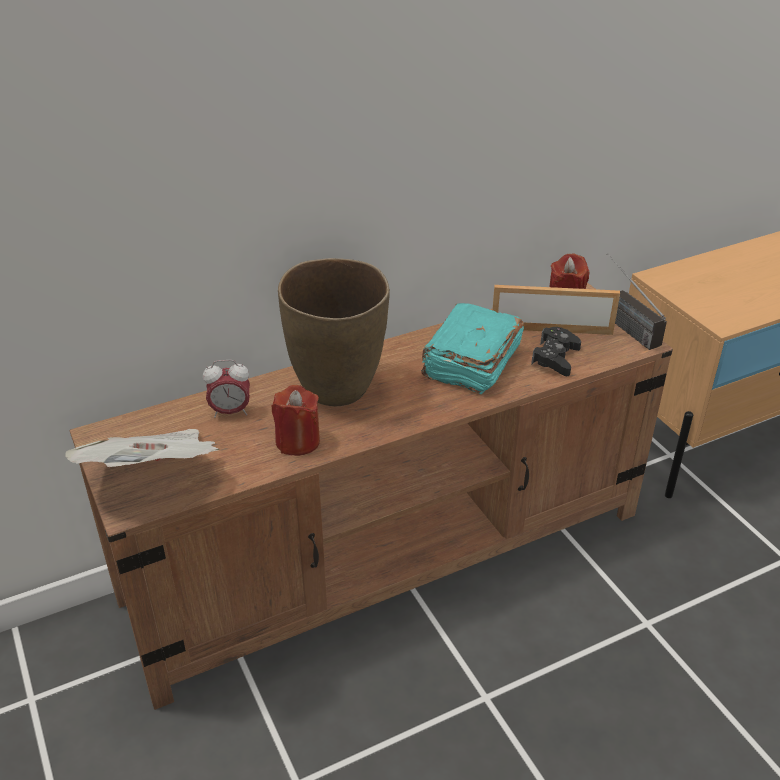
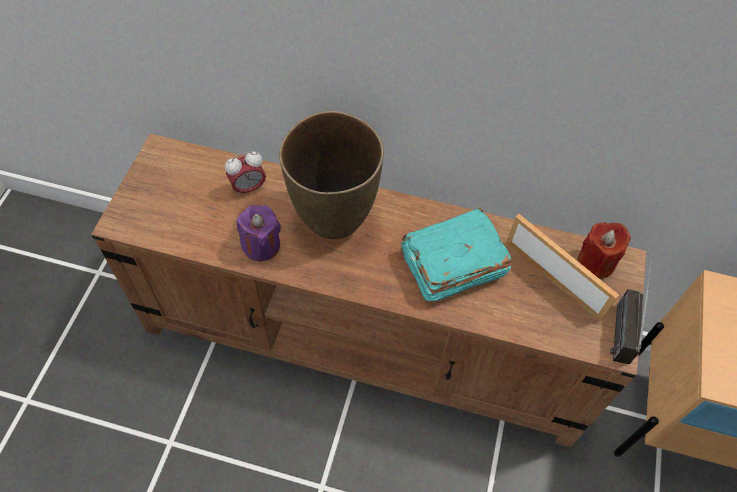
camera: 40 degrees right, 20 degrees up
(155, 476) = (156, 208): newspaper -> none
(230, 412) = (248, 188): alarm clock -> alarm clock turned 60 degrees counterclockwise
(298, 441) = (261, 245): red candle -> purple candle
(555, 358) = (523, 309): black game controller -> none

